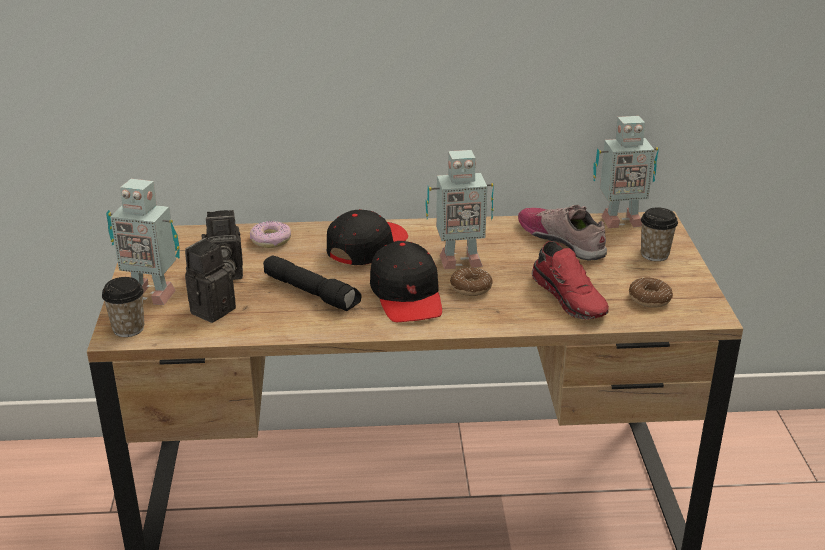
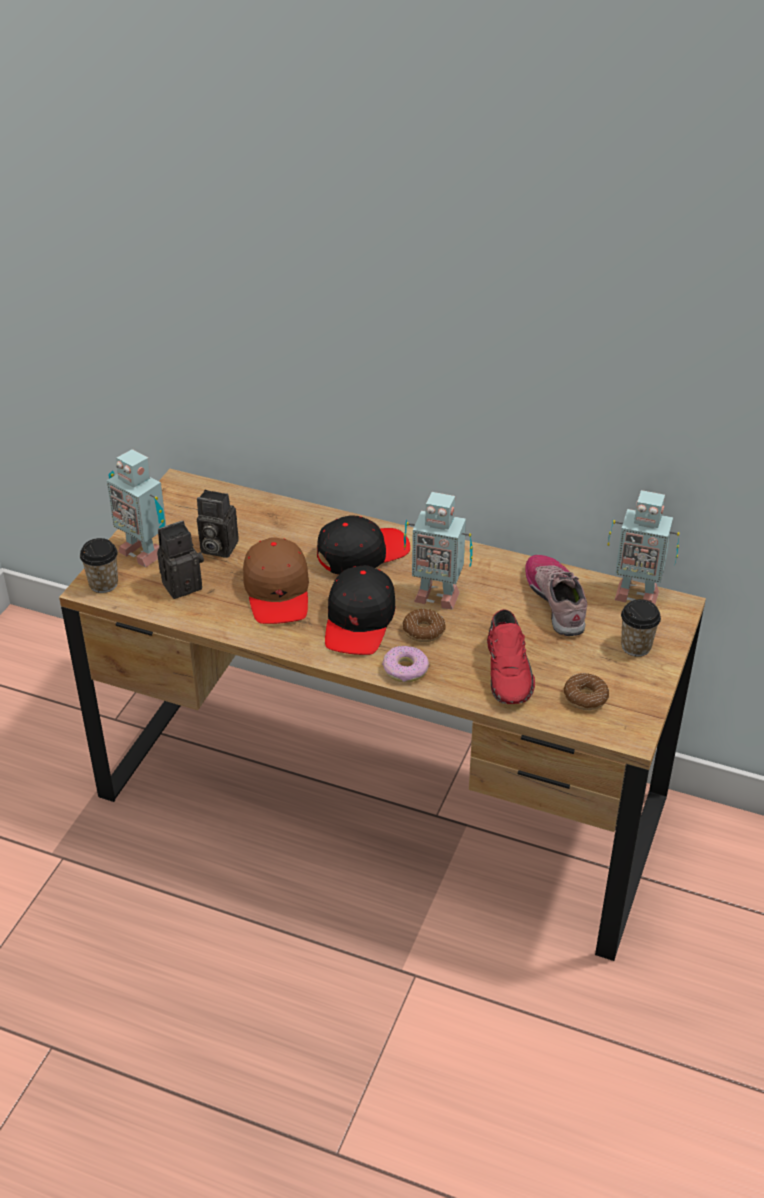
camera: 25 degrees right, 10 degrees up
(271, 240) = (281, 520): donut -> donut (405, 670)
(312, 292) = (278, 592): black flashlight -> brown cap

